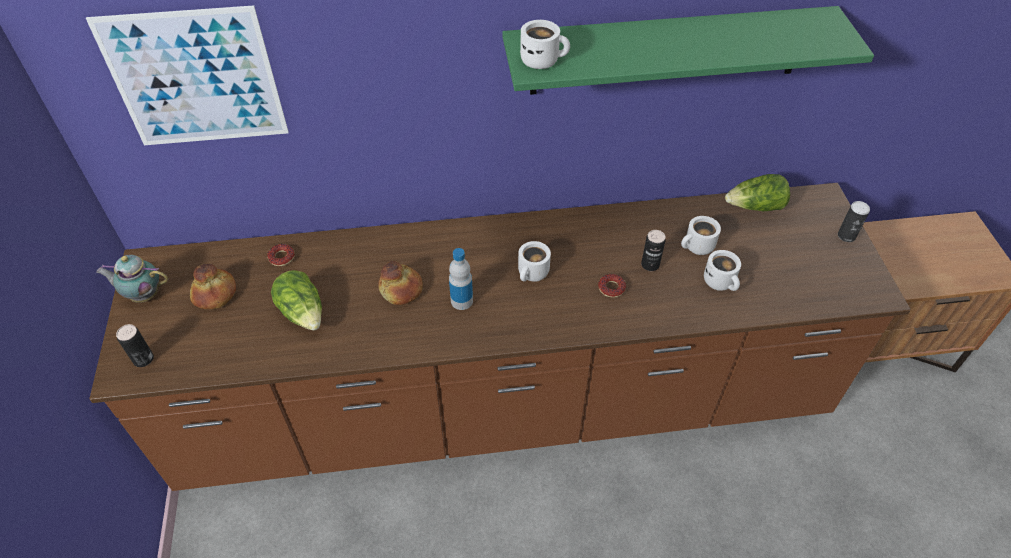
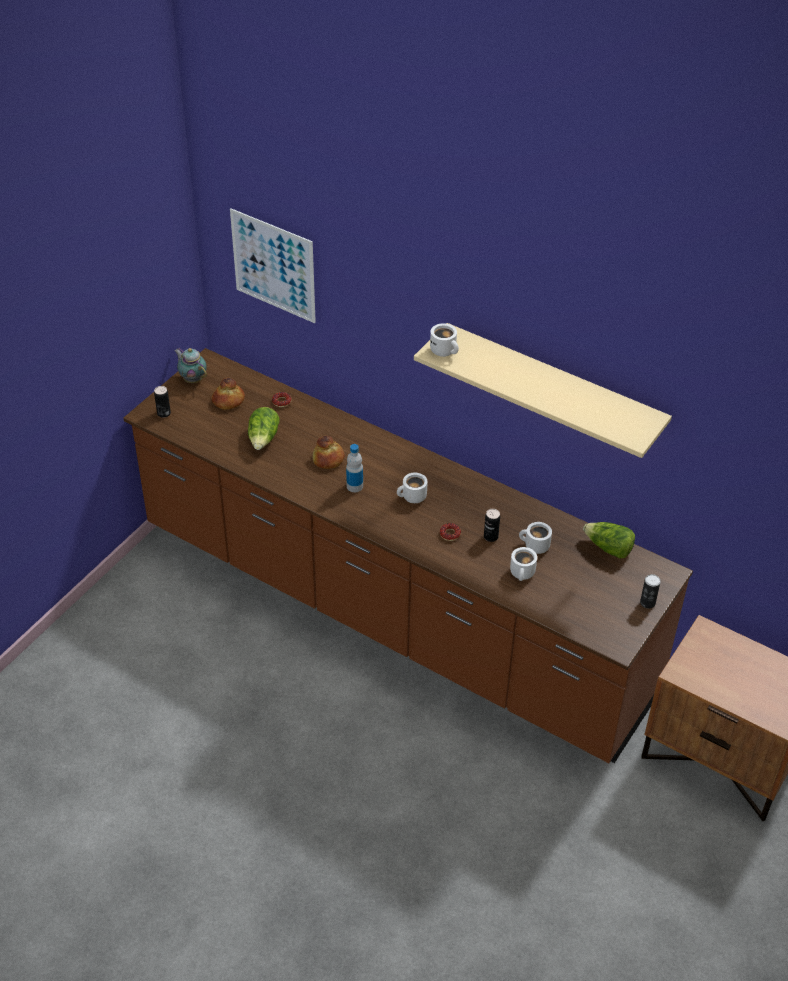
camera: 40 degrees right, 5 degrees down
(667, 51) = (553, 389): green shelf -> beige shelf

